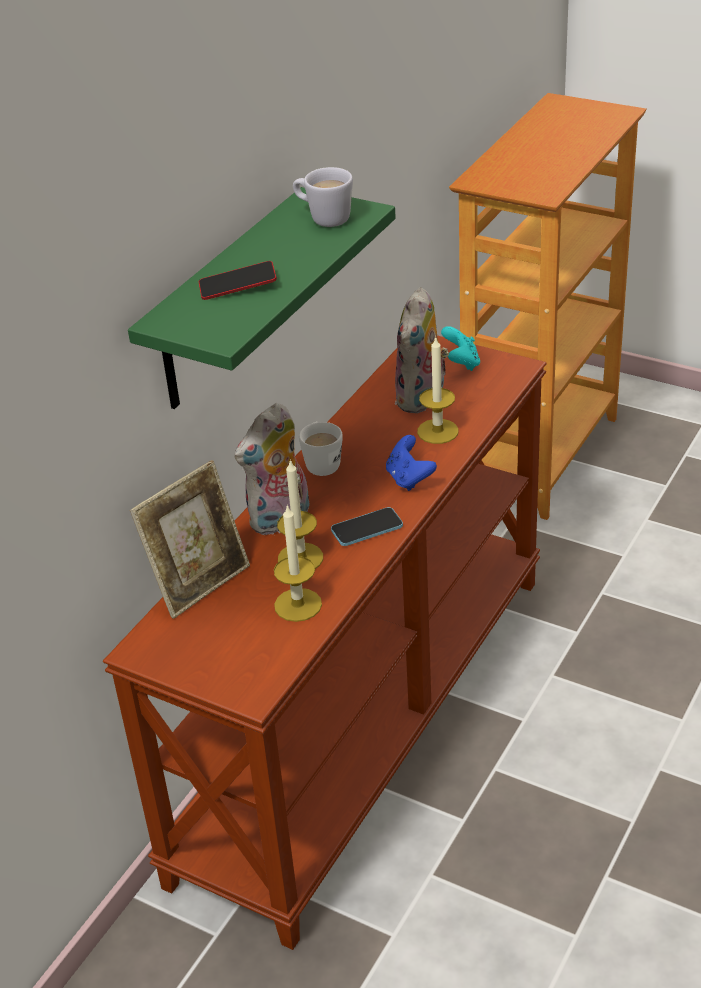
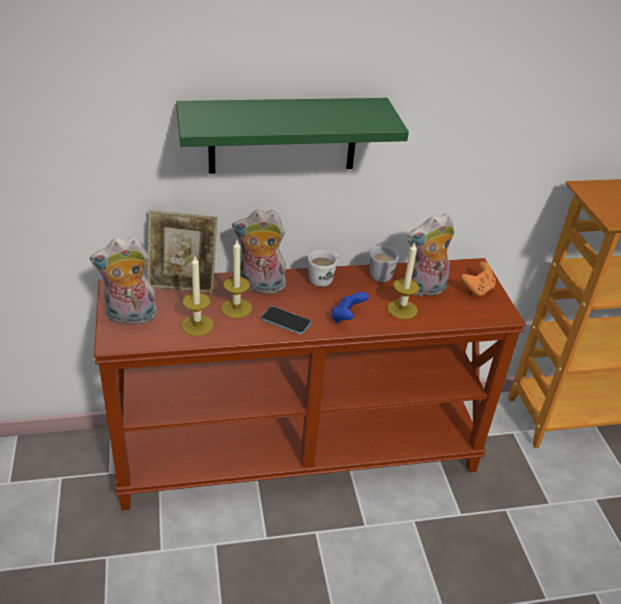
camera: 45 degrees right, 0 degrees up
(220, 659) = (130, 317): none -> plush toy
(238, 286) = (255, 114): phone -> none
(323, 218) = (361, 114): white mug -> white mug (380, 273)
(461, 363) = (477, 290): turquoise game controller -> orange game controller

